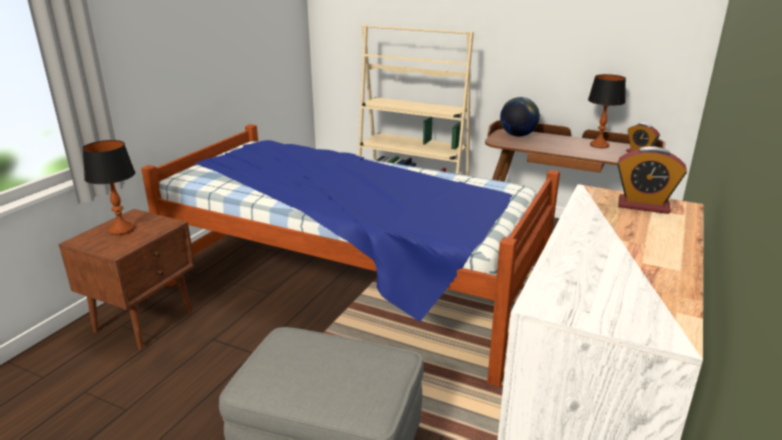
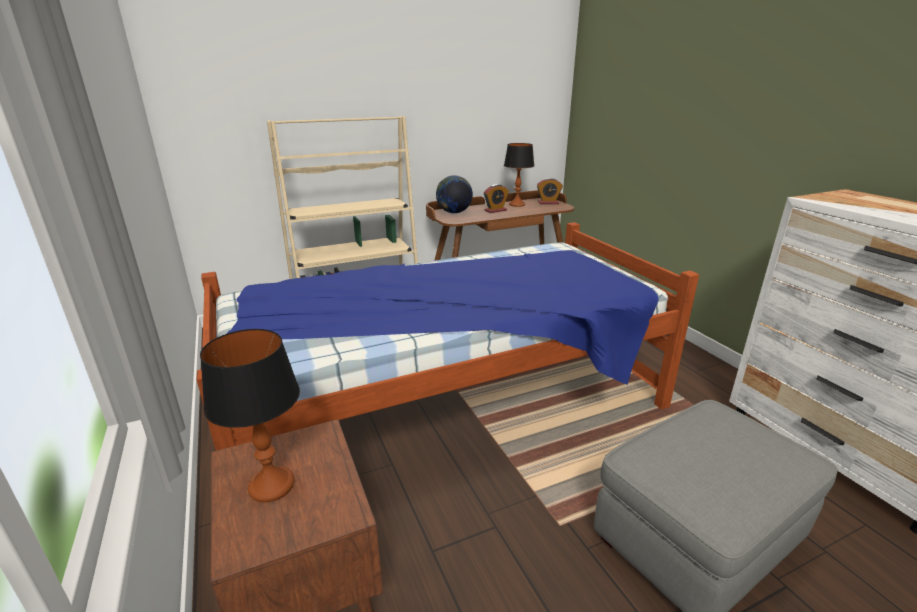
camera: 50 degrees left, 0 degrees up
(643, 206) = (846, 197): alarm clock -> alarm clock (495, 210)

